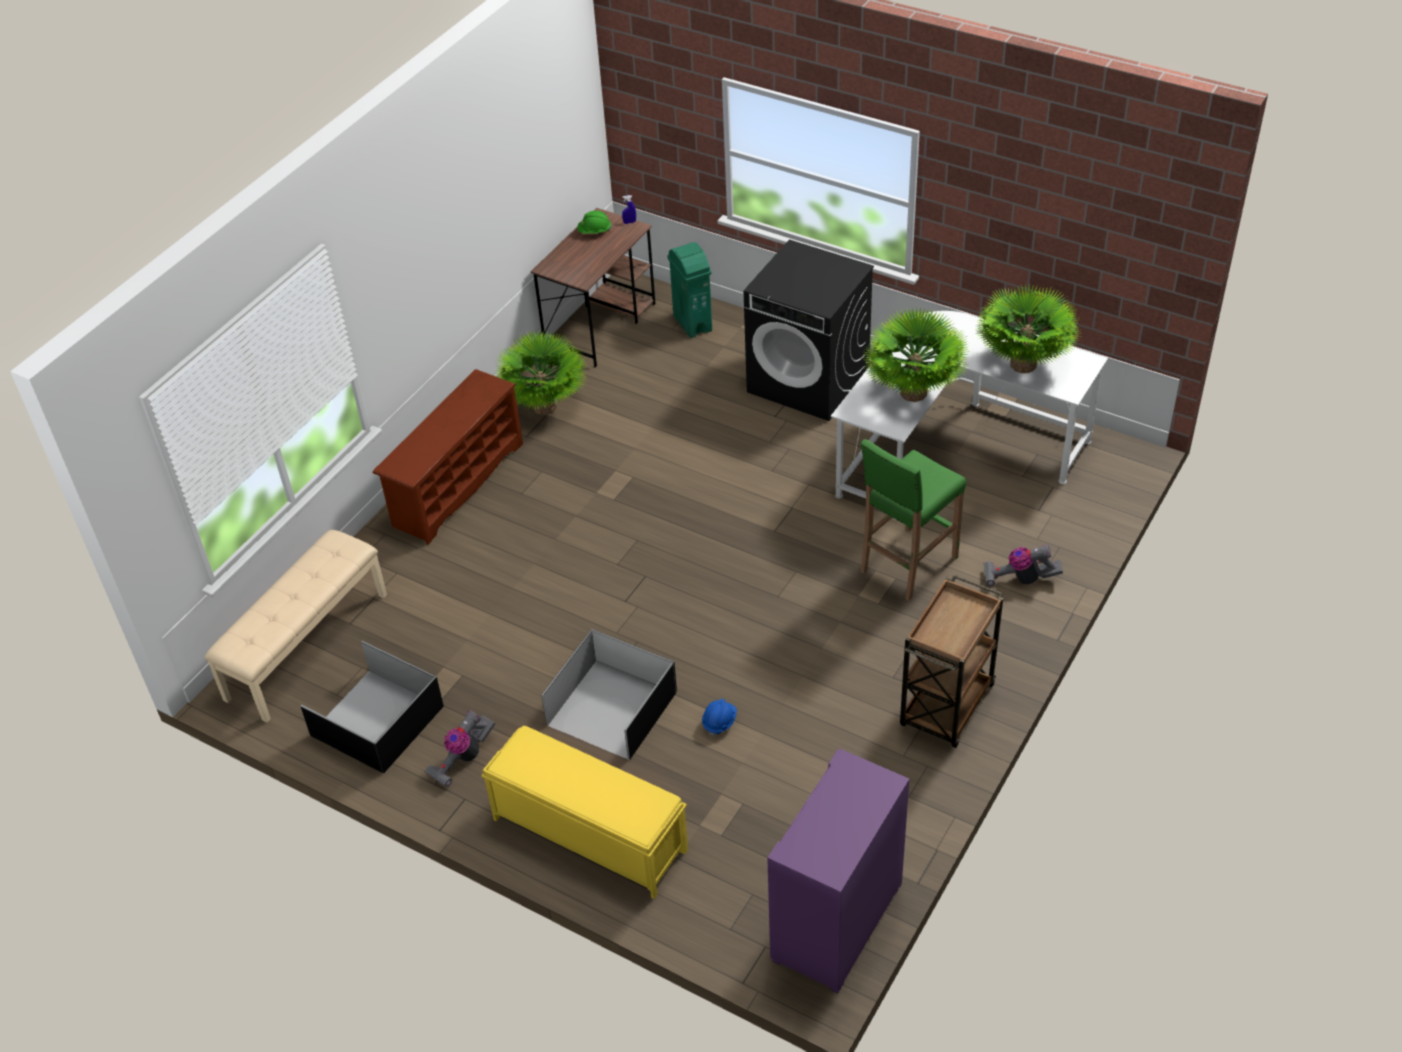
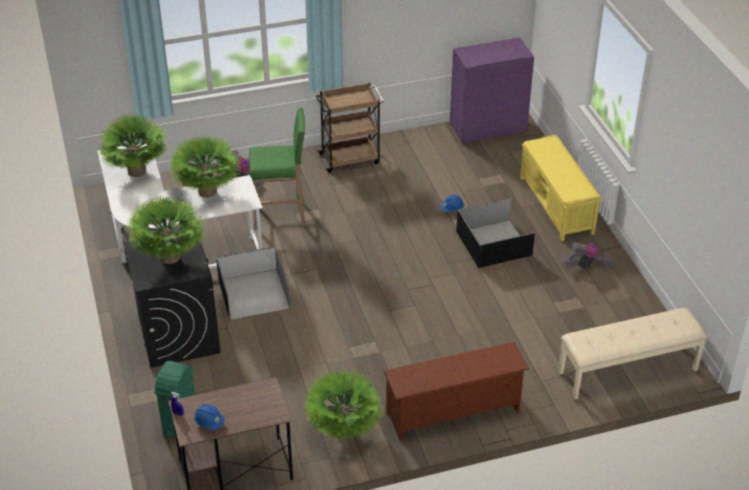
camera: 140 degrees left, 5 degrees down
(378, 719) = (616, 308): black storage box -> black storage box (253, 294)
(594, 231) = (209, 423): green hard hat -> blue hard hat
(808, 280) = (170, 257): none -> potted plant

